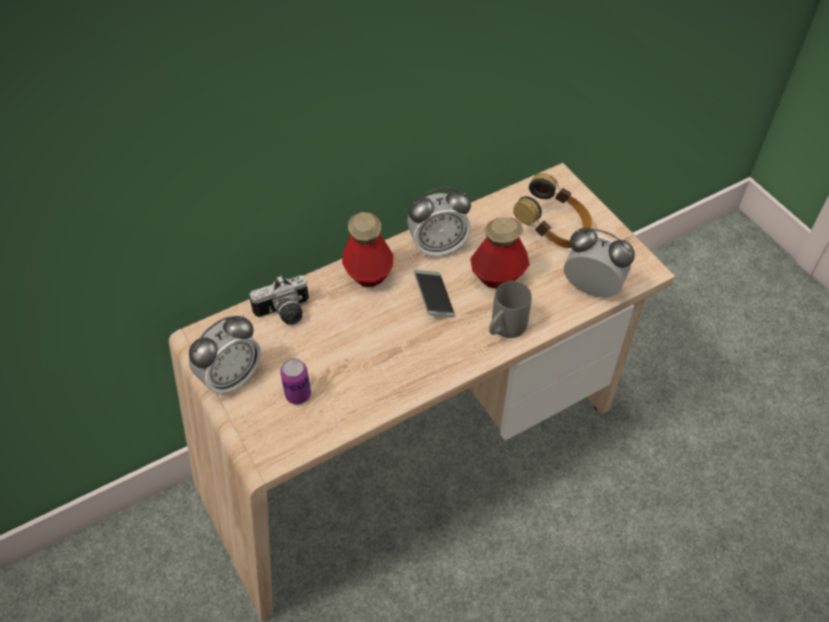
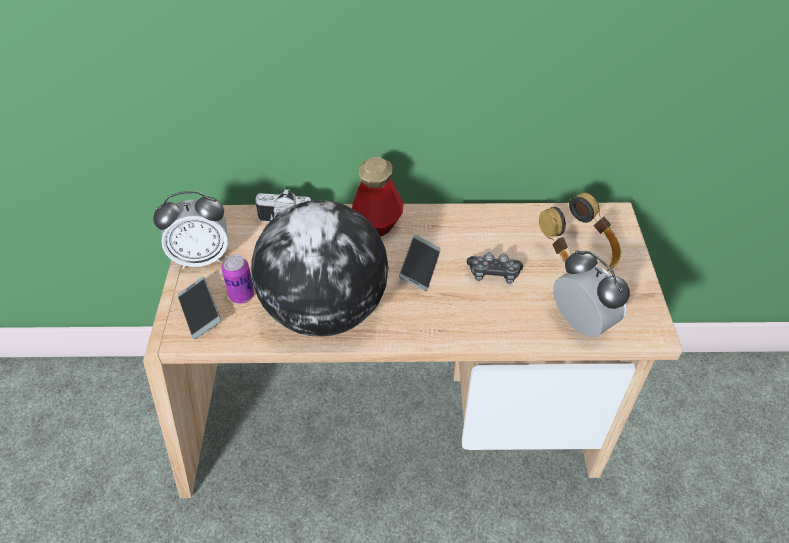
camera: 30 degrees right, 5 degrees down
(272, 427) = (200, 312): none -> phone
(383, 374) = (325, 312): none -> globe
(438, 246) = (456, 227): alarm clock -> none
(498, 276) = (493, 274): bottle -> game controller
(504, 330) = (464, 323): grey mug -> none

